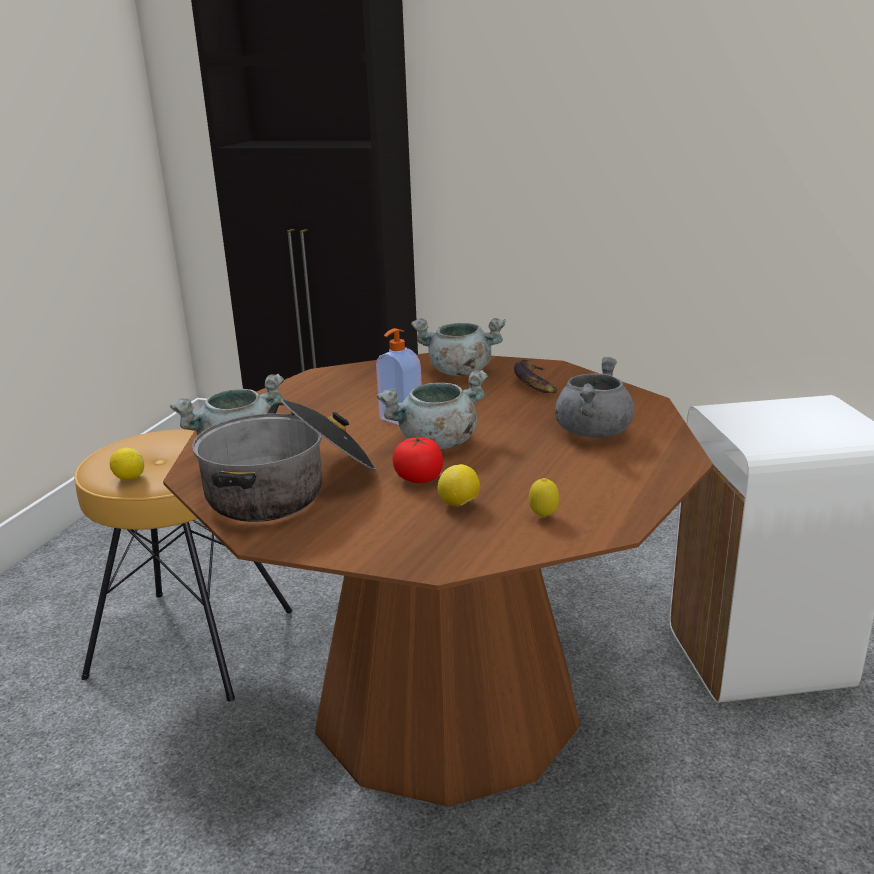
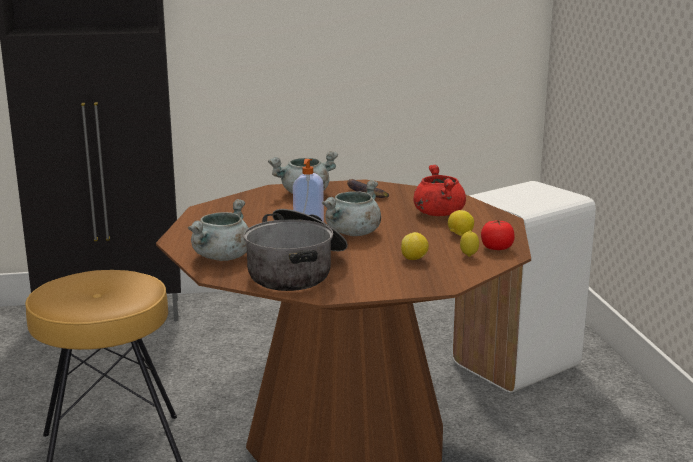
camera: 30 degrees left, 5 degrees down
(129, 478) = (96, 306): lemon -> lemon (460, 235)
(419, 479) = (371, 252): tomato -> tomato (496, 248)
(592, 431) = (438, 213): grey cooking pot -> red cooking pot

